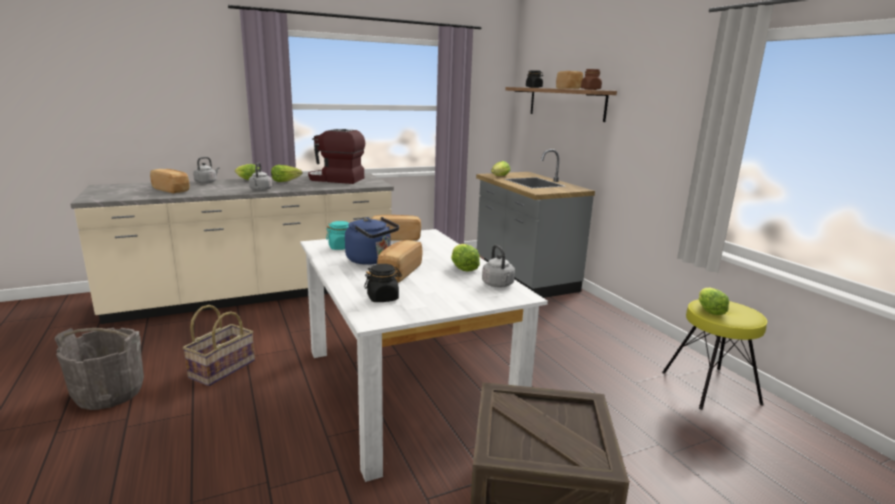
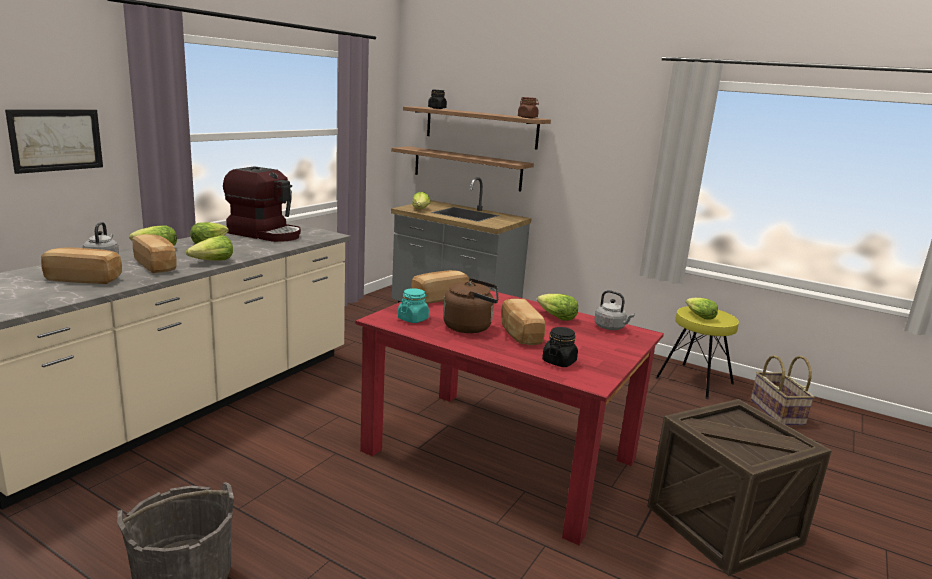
camera: 35 degrees left, 0 degrees up
(197, 103) = (56, 140): none -> picture
(222, 368) = (286, 502): basket -> basket (776, 412)
(260, 190) = (213, 261): grey kettle -> lettuce
(336, 179) = (265, 234): coffee machine -> coffee machine turned 135 degrees counterclockwise
(371, 260) = (470, 327): blue kettle -> brown kettle
(407, 389) = (502, 455): white dining table -> red dining table
(554, 142) = (467, 168): none -> shelf
(569, 88) = (493, 114): bread -> bread (156, 265)

